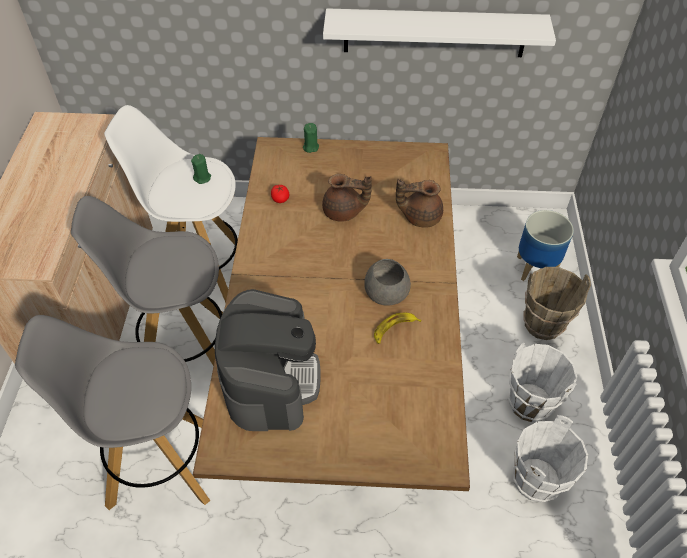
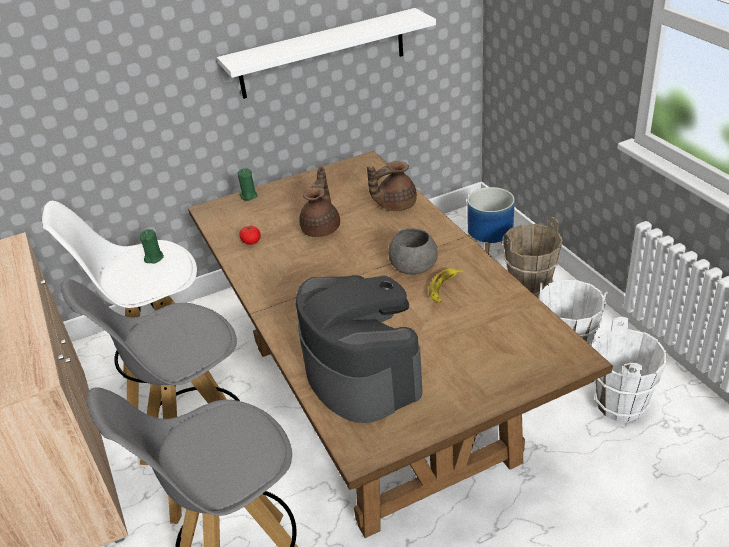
camera: 25 degrees left, 15 degrees down
(344, 212) = (322, 228): brown teapot -> brown teapot turned 60 degrees counterclockwise

